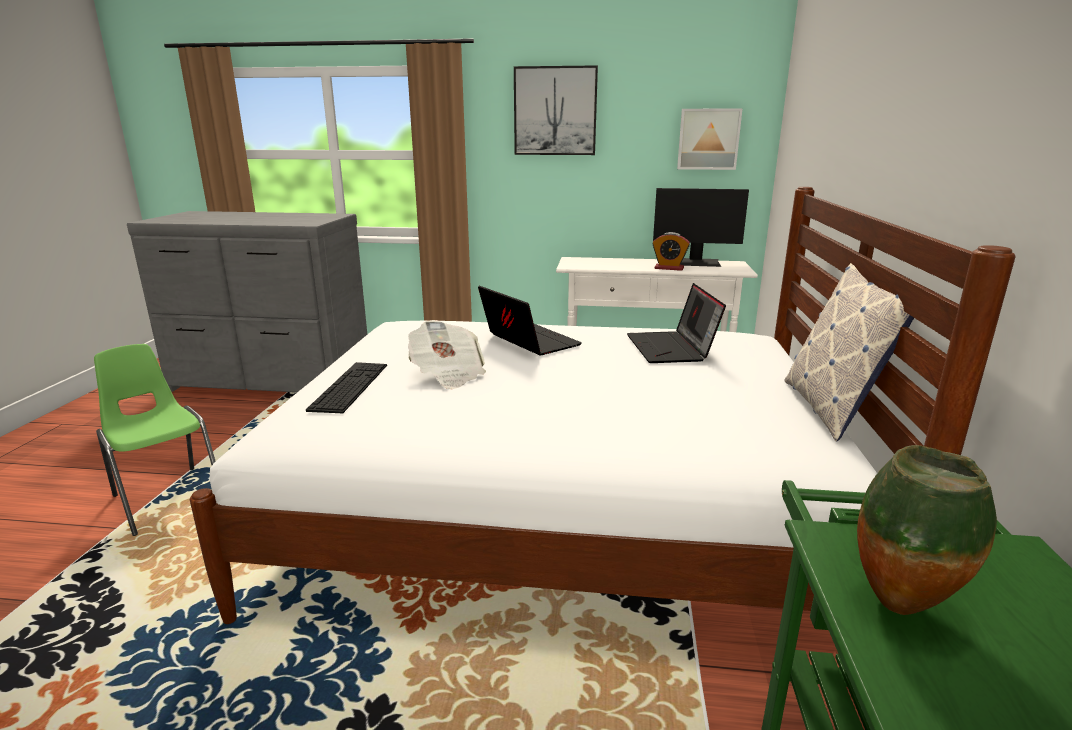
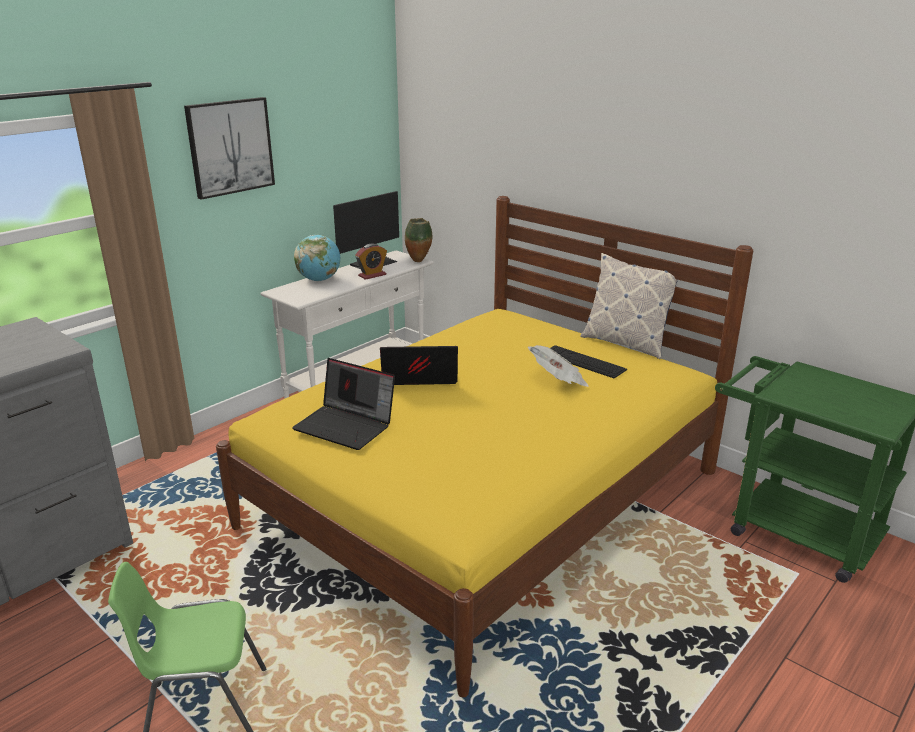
camera: 55 degrees left, 5 degrees up
(350, 386) = (417, 470): keyboard -> keyboard (583, 361)
(448, 374) = (445, 425): newspaper -> newspaper (558, 380)
(557, 513) = (485, 498): white bed -> yellow bed
(620, 260) = (319, 280): none -> globe
(672, 348) = (499, 342): laptop -> laptop (346, 426)
(708, 139) = (355, 152): picture -> none
(902, 609) = (823, 403): vase -> vase (419, 261)

